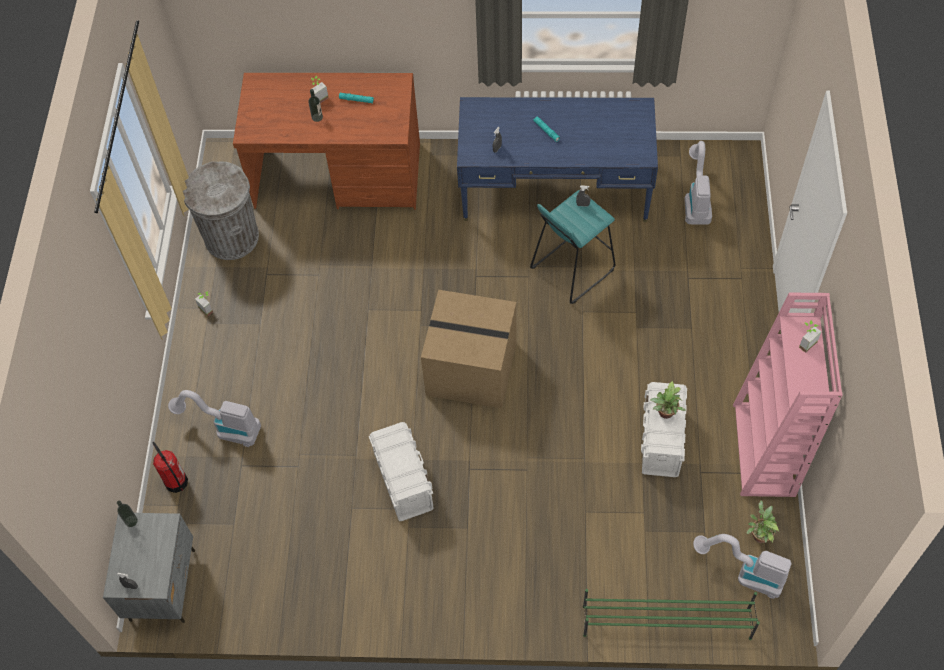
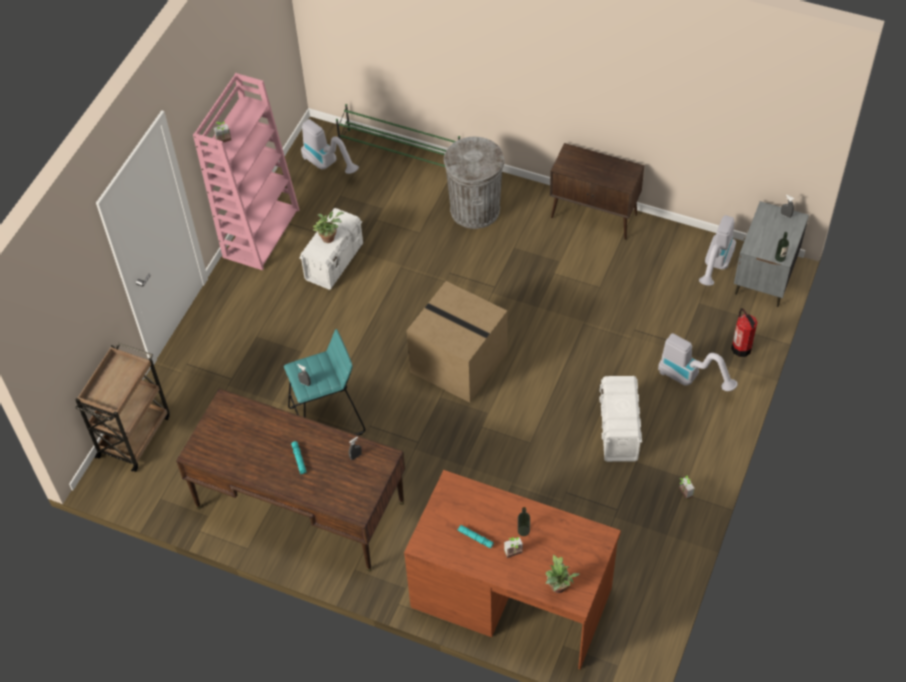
camera: 160 degrees left, 5 degrees down
(231, 237) = (643, 562): grey trash can -> grey trash can (475, 209)
(386, 607) = (595, 216): none -> brown cabinet
(403, 481) = (551, 293): white storage box -> white storage box (618, 431)
(554, 189) = (300, 505): blue desk -> brown desk
(696, 199) = (176, 449): vacuum cleaner -> vacuum cleaner (715, 266)
(742, 199) = (134, 435): none -> brown cart
(759, 534) = (302, 183): potted plant -> potted plant (558, 588)

